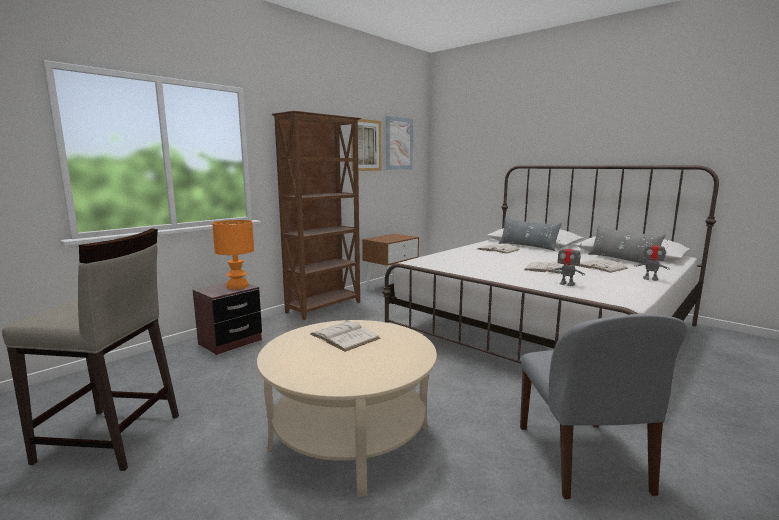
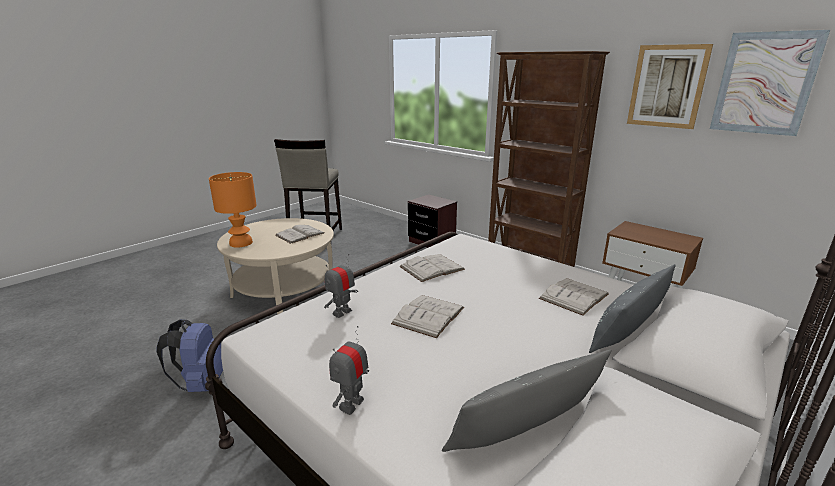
camera: 90 degrees right, 10 degrees up
(237, 286) = (437, 203): orange table lamp -> orange table lamp (241, 243)
(583, 460) = (201, 384): grey chair -> blue backpack
(599, 266) = (449, 372): white book -> white book (432, 268)

